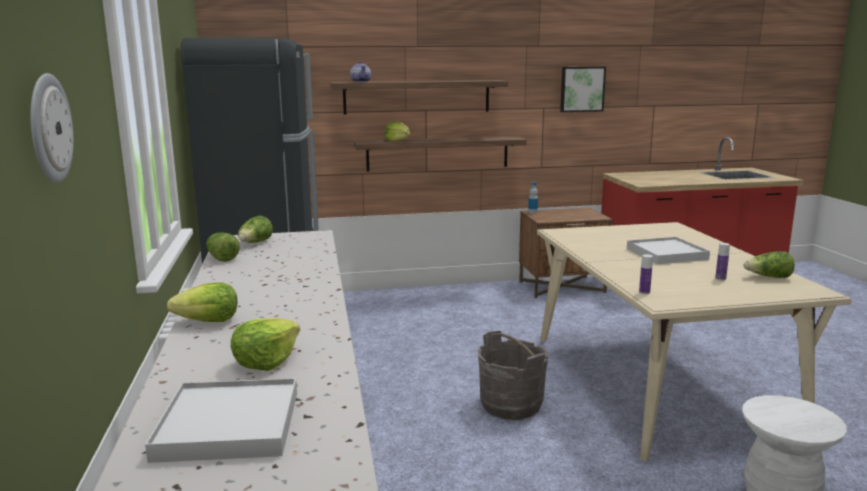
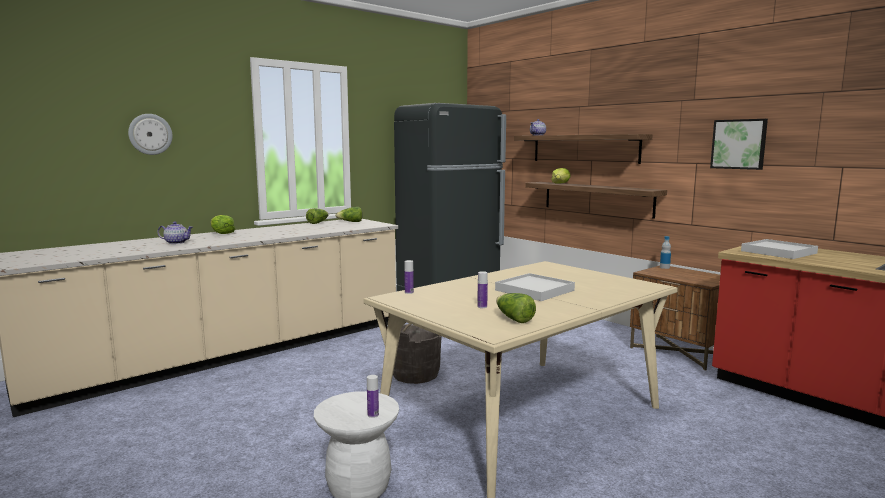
camera: 60 degrees right, 5 degrees down
(228, 425) = (111, 247): white tray -> white tray (778, 252)
(266, 361) = (176, 242): lettuce -> teapot
(811, 411) = (373, 415): none -> bottle

